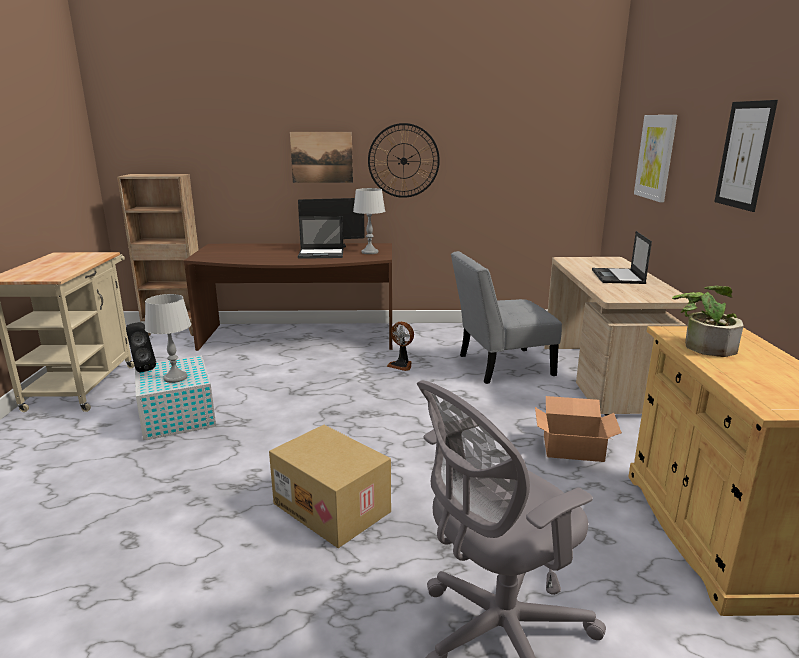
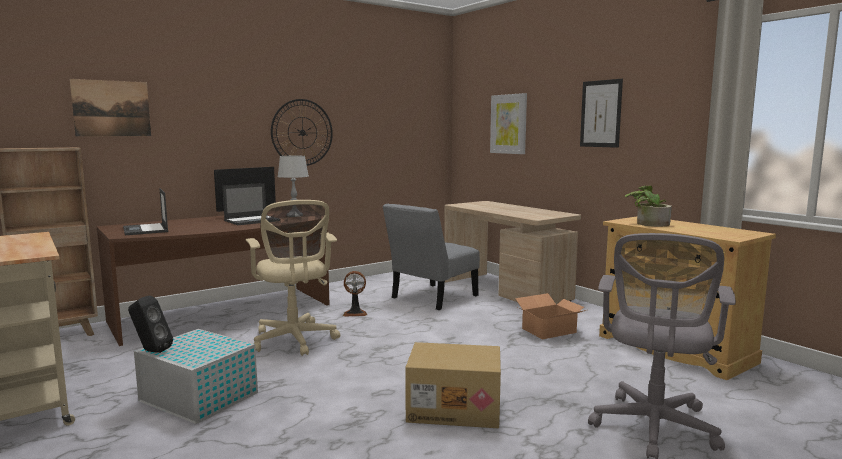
camera: 35 degrees left, 10 degrees down
(175, 378) = (207, 348): grey table lamp -> none
(311, 382) = (294, 341): none -> beige office chair
(322, 157) = (226, 129): picture -> picture (111, 108)
(618, 277) = (511, 209): laptop -> laptop (145, 230)

